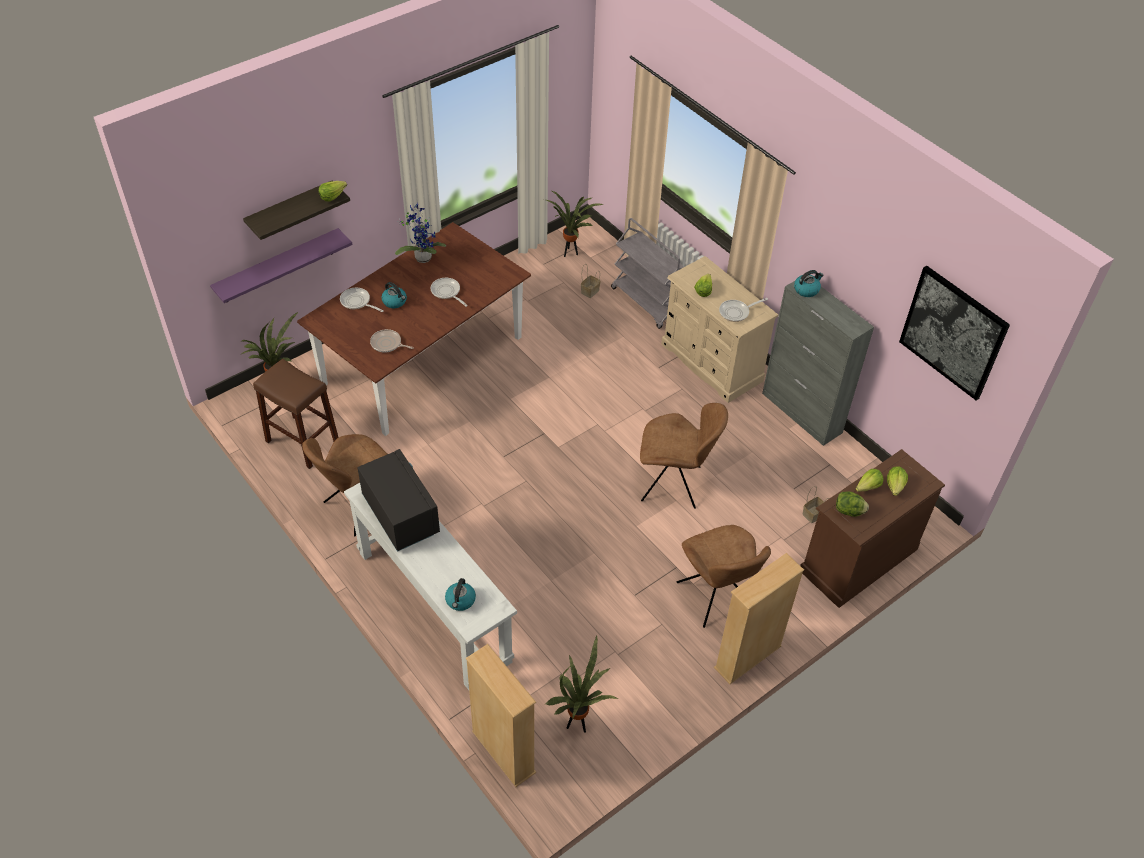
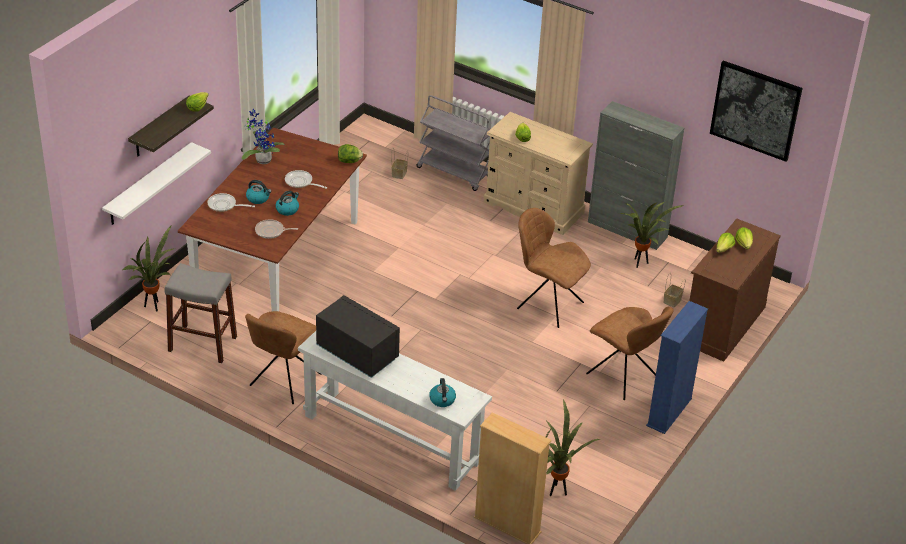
camera: 20 degrees left, 10 degrees down
(278, 266) = (148, 184): purple shelf -> white shelf
(302, 441) = (202, 344): brown stool -> grey stool
(570, 253) = (365, 147): potted plant -> potted plant (640, 263)
(674, 484) = (548, 304): brown chair -> brown chair turned 135 degrees counterclockwise
(736, 312) = (558, 148): frying pan -> none
(747, 657) = (669, 412): beige bookcase -> blue bookcase
(806, 289) = (618, 111): kettle -> kettle (287, 209)
(849, 511) = (717, 269): lettuce -> lettuce (349, 161)

